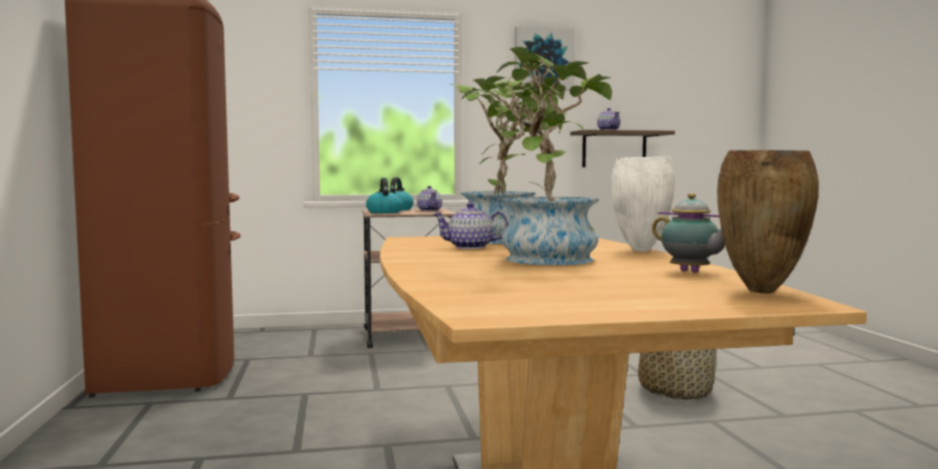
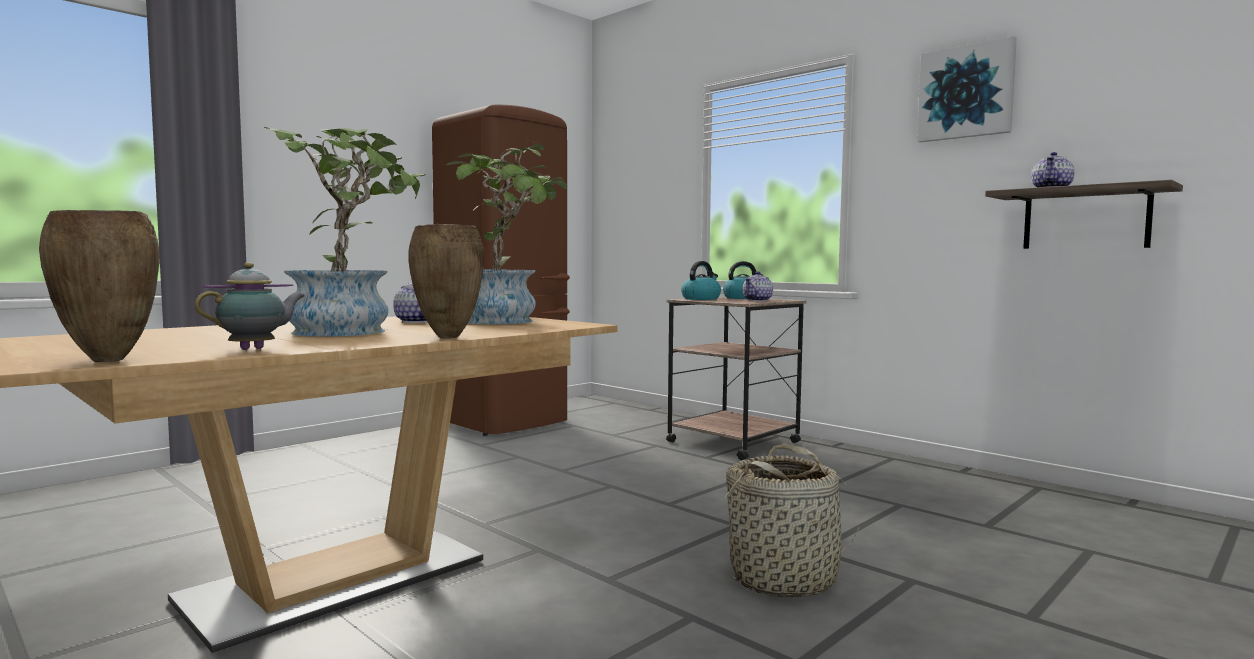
camera: 55 degrees right, 0 degrees up
(640, 251) = (446, 337): white vase -> brown vase
(691, 272) = (256, 349): teapot -> teapot turned 150 degrees counterclockwise

